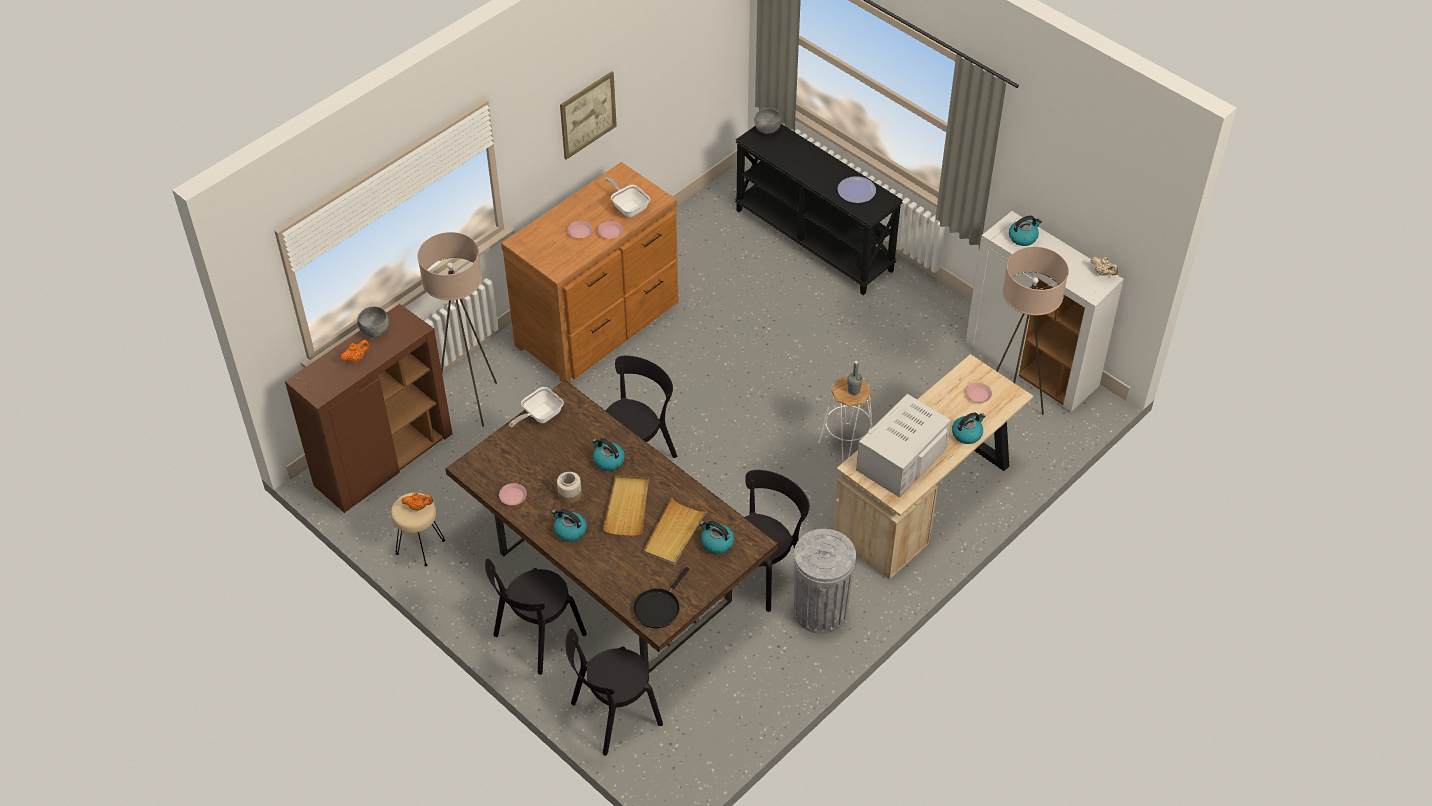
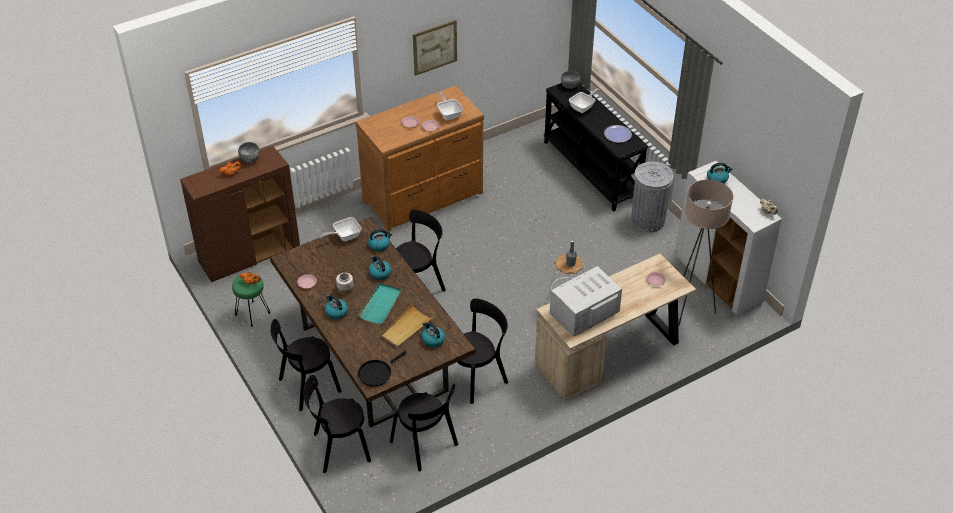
camera: 15 degrees right, 5 degrees down
(420, 546) = (253, 313): beige stool -> green stool
(472, 402) = (321, 230): beige floor lamp -> none
(627, 507) = (381, 305): beige tray -> turquoise tray
(728, 684) = (425, 445): none -> black chair
(796, 158) = (583, 107): none -> frying pan
(820, 611) = (508, 411): grey trash can -> grey trash can (648, 221)
(967, 434) = (638, 305): kettle -> kettle (379, 245)

